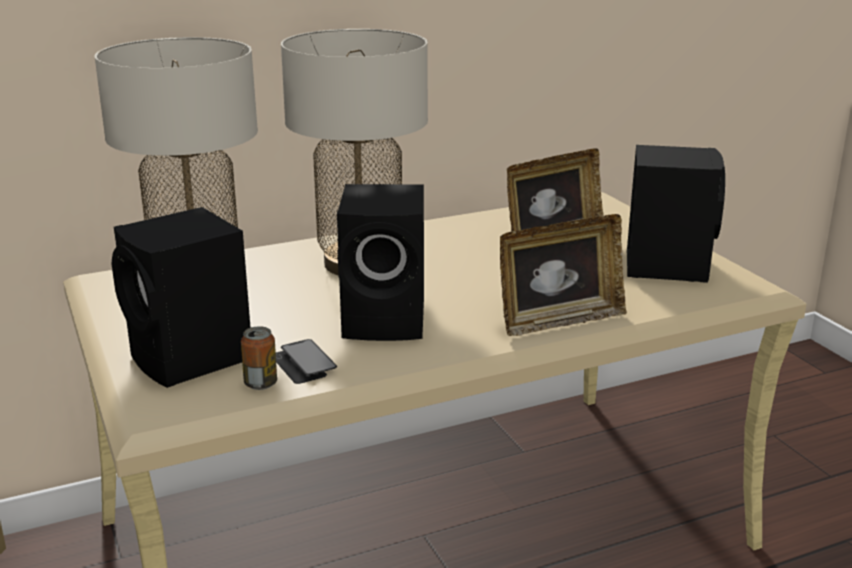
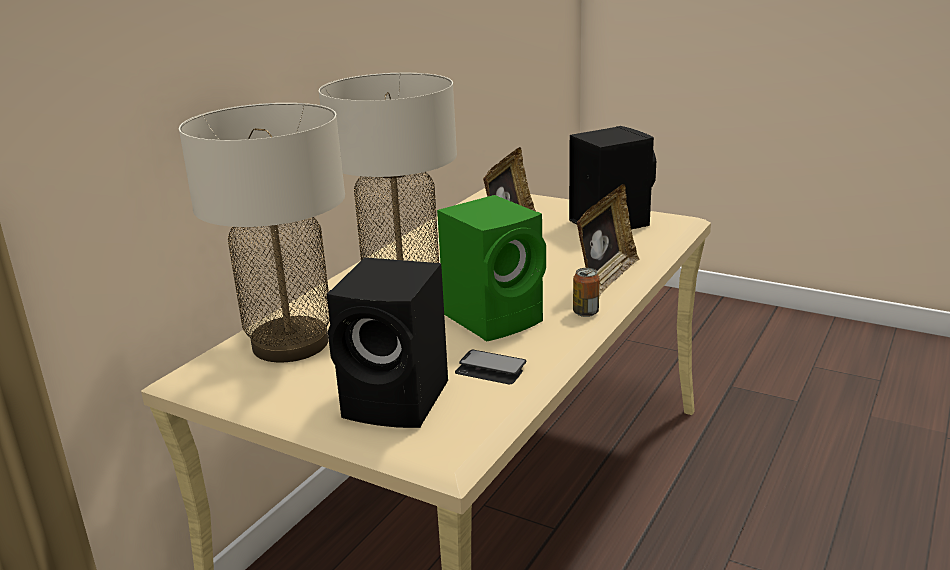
camera: 35 degrees left, 0 degrees up
(261, 383) = (485, 395): can -> can (585, 312)
(388, 320) = (496, 318): black speaker -> green speaker

